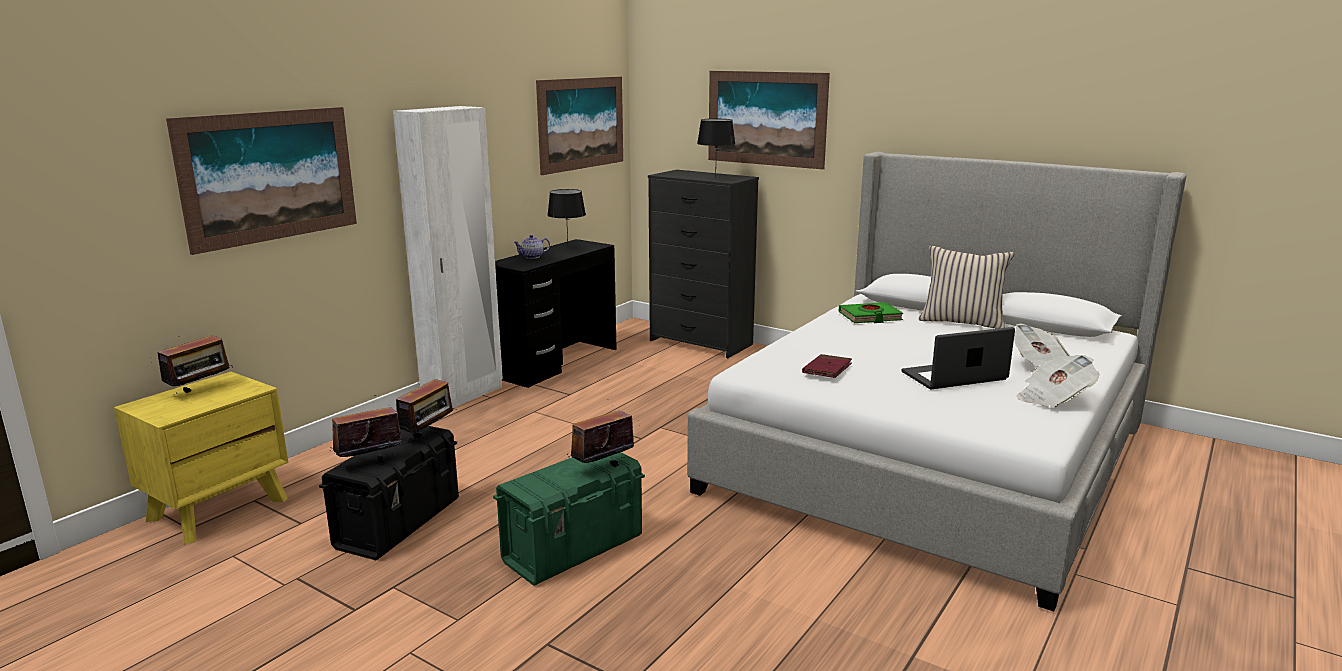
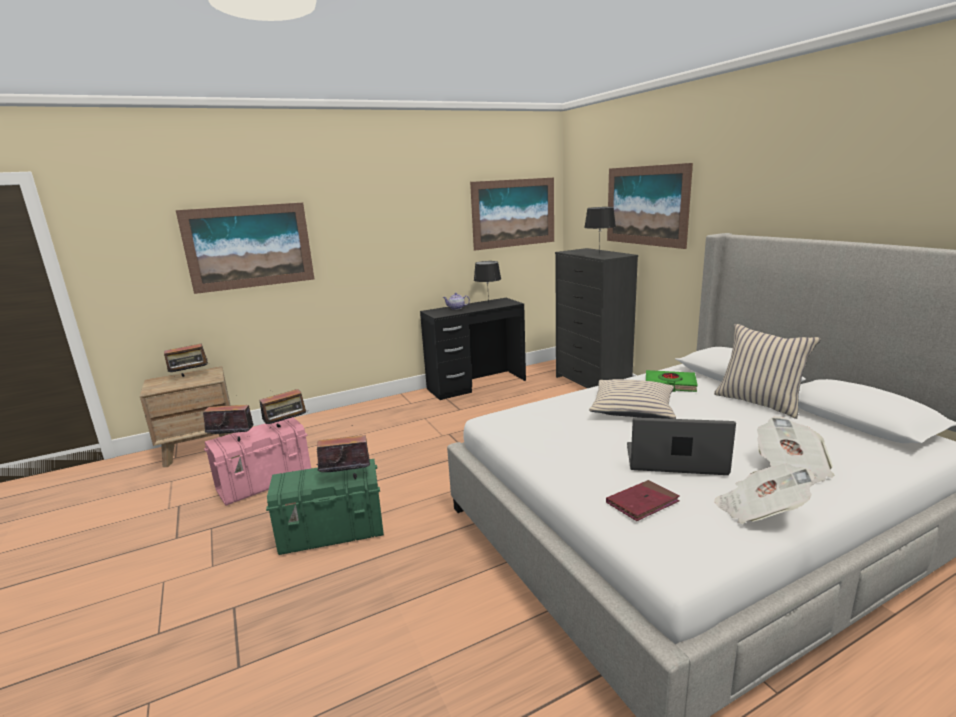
camera: 30 degrees right, 0 degrees up
(219, 509) = (200, 448): yellow nightstand -> brown nightstand
(399, 523) = (265, 482): black storage box -> pink storage box
(463, 396) = (396, 399): white wardrobe -> none
(827, 369) = (558, 429): red book -> red book (642, 503)
(866, 342) = (633, 408): none -> beige pillow

